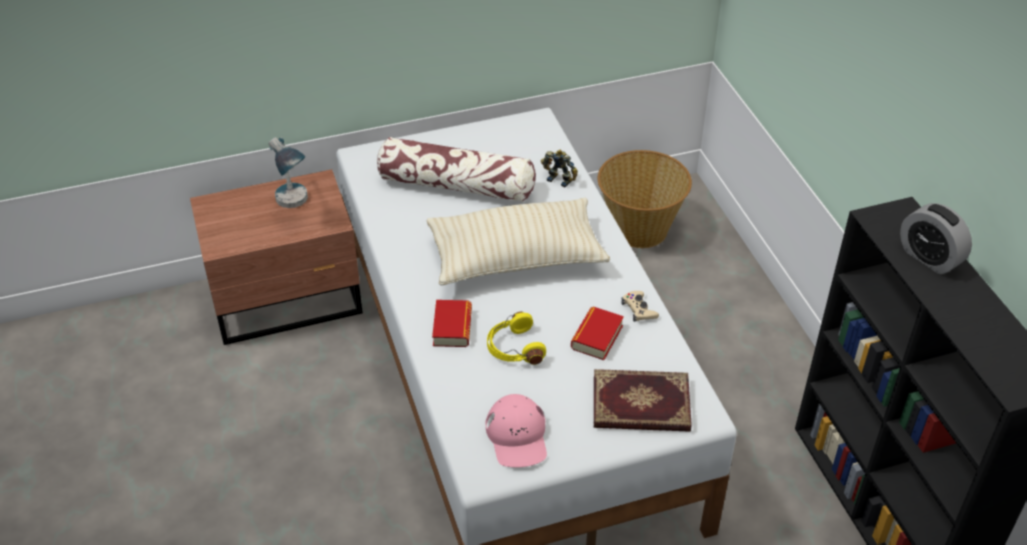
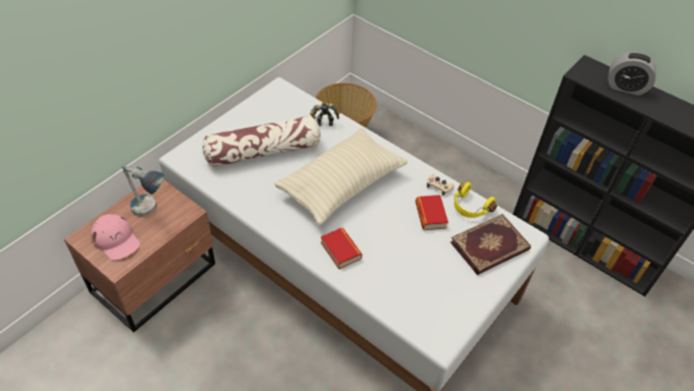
camera: 35 degrees left, 5 degrees up
(514, 348) = (389, 246): yellow headphones -> yellow headphones (470, 207)
(517, 436) = (439, 304): pink cap -> pink cap (116, 239)

